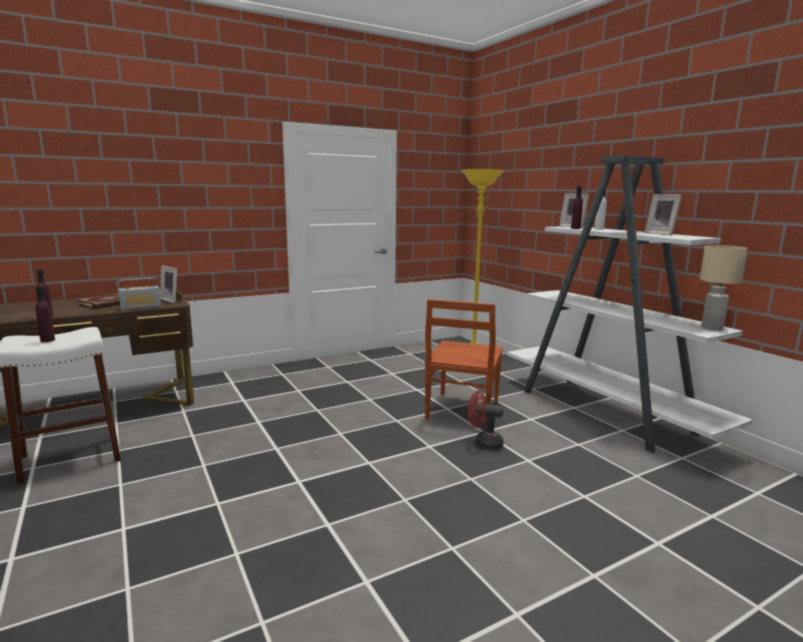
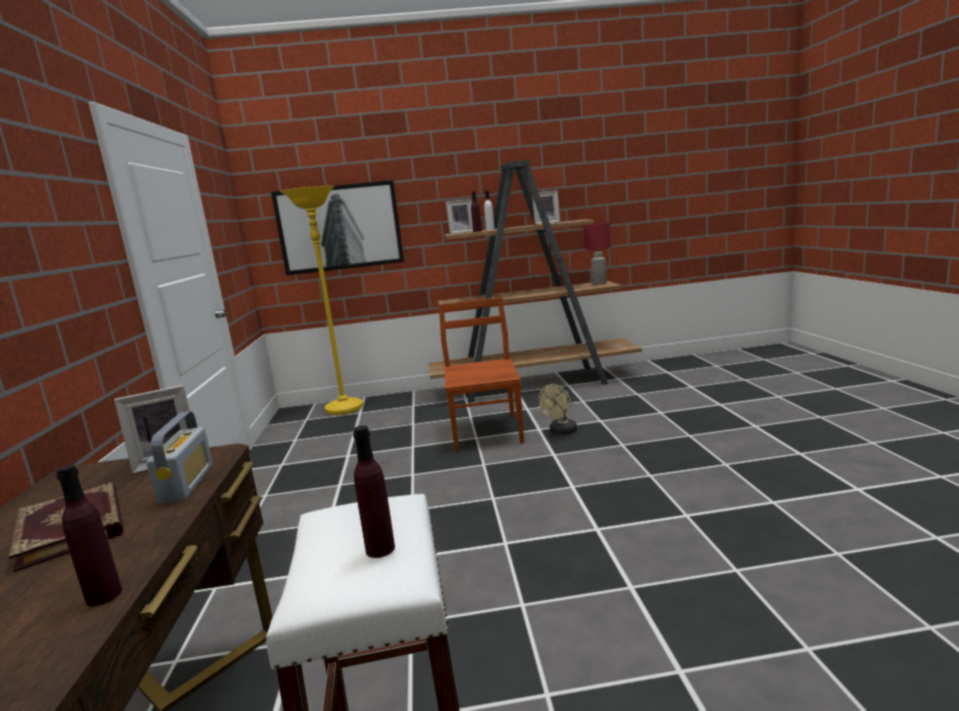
camera: 65 degrees left, 0 degrees up
(462, 410) = (486, 431): brown chair -> brown chair turned 135 degrees counterclockwise
(483, 443) = (561, 431): red fan -> beige fan
(514, 205) = (339, 227): none -> picture
(606, 412) = (535, 384): white bookcase -> brown bookcase
(711, 328) = (599, 283): beige table lamp -> red table lamp

